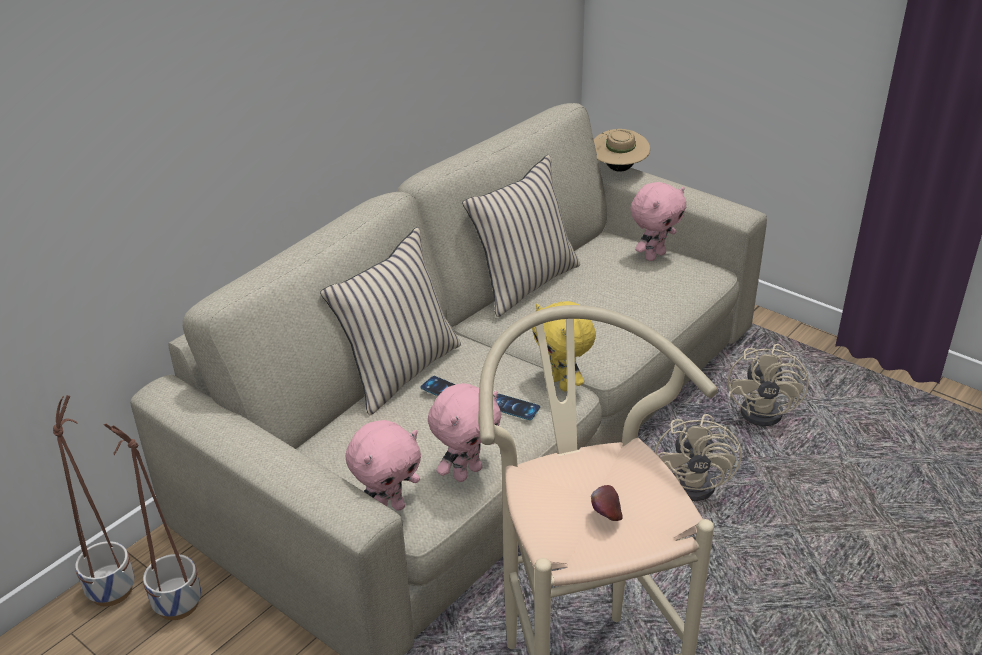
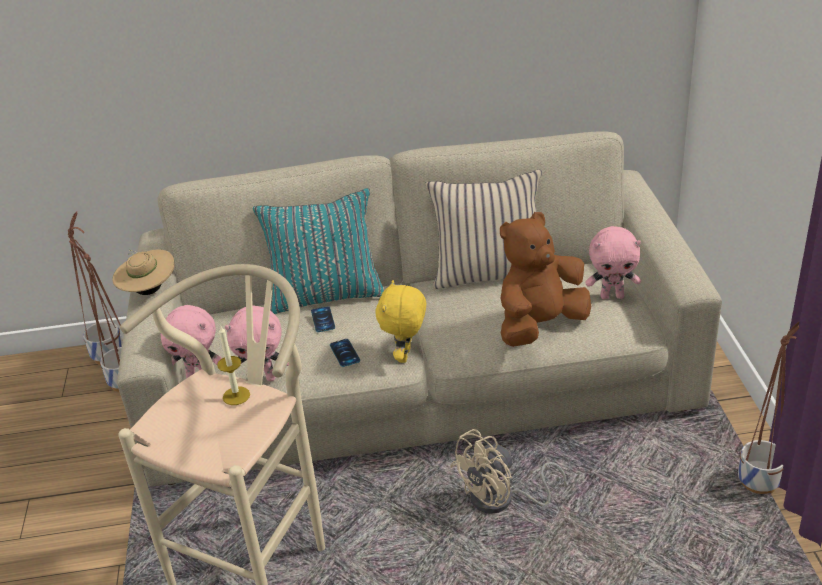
camera: 45 degrees right, 0 degrees up
(399, 371) = (326, 295): beige pillow -> turquoise pillow
(577, 470) = (236, 396): none -> candle
(606, 516) = (206, 431): apple -> none
(618, 169) = (646, 209): beige hat -> beige hat (148, 291)
(642, 302) = (540, 326): none -> brown plush toy
(769, 411) = (632, 482): beige fan -> none
(843, 363) = (758, 482): none -> planter

